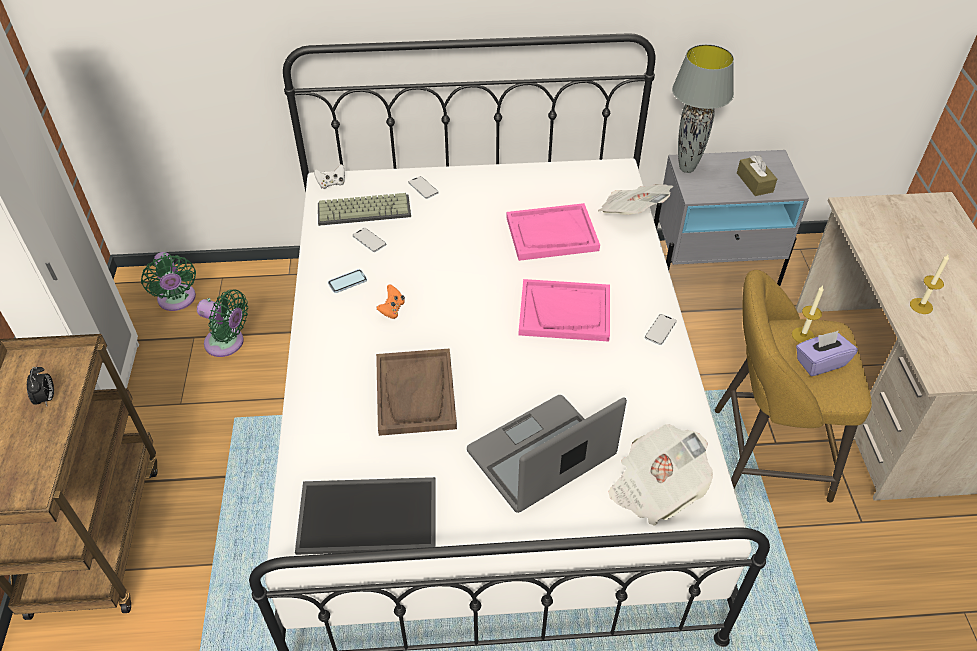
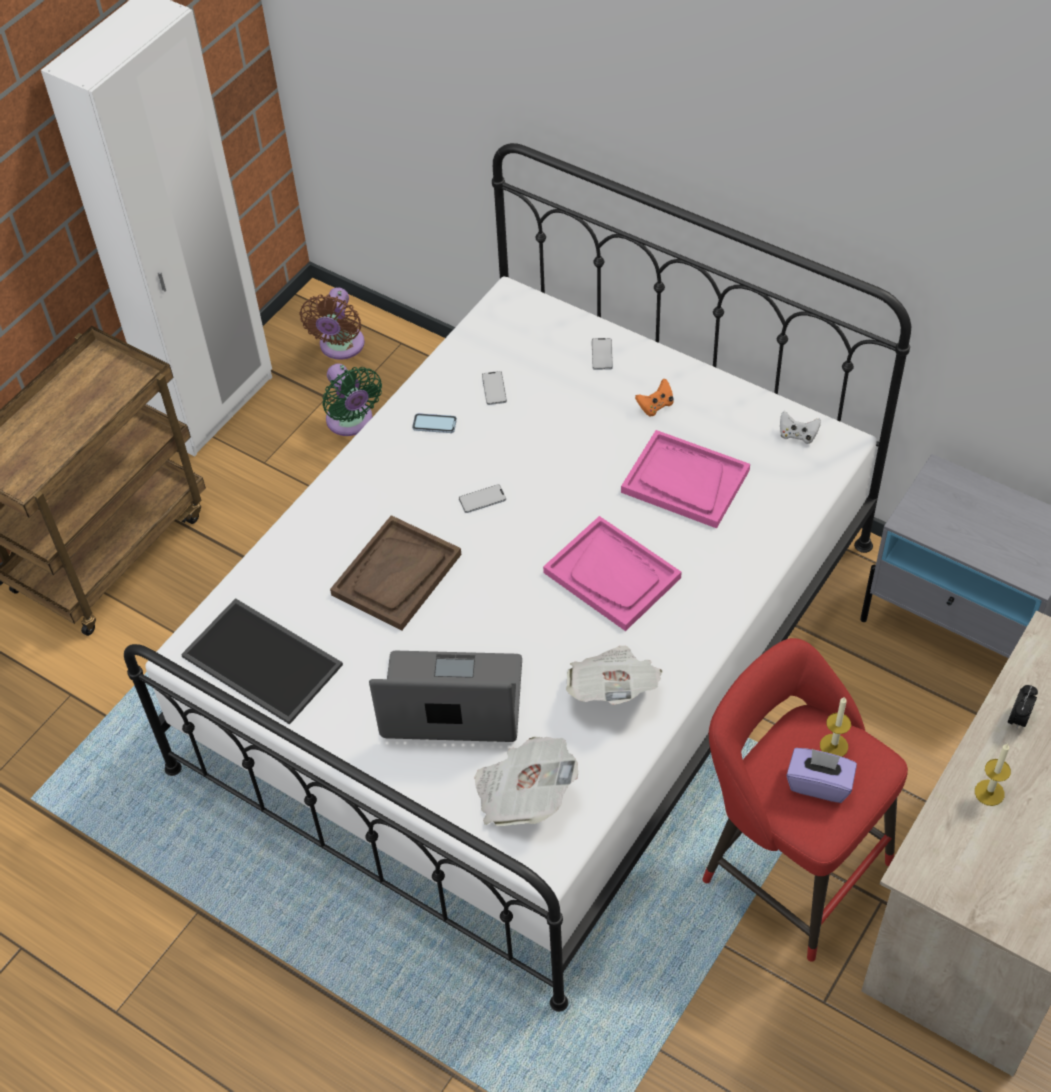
camera: 40 degrees right, 5 degrees up
(47, 398) = (93, 403): alarm clock -> alarm clock (1018, 719)
(177, 300) = (340, 347): green fan -> brown fan
(331, 183) = (514, 301): white game controller -> white game controller (797, 435)
(365, 209) = (521, 350): keyboard -> none
(392, 309) = (450, 477): orange game controller -> orange game controller (655, 406)
(632, 213) = (799, 504): newspaper -> newspaper (613, 689)
(660, 330) = (690, 650): phone -> phone (482, 499)
(687, 169) = (934, 483): grey table lamp -> none
(754, 182) = (1000, 544): brown tissue box -> none
(762, 453) = (788, 865): yellow stool -> red stool

